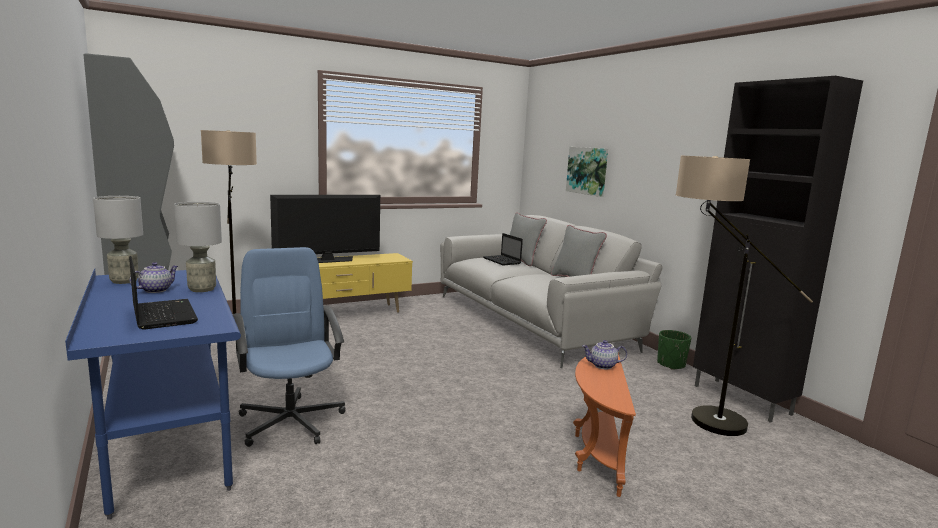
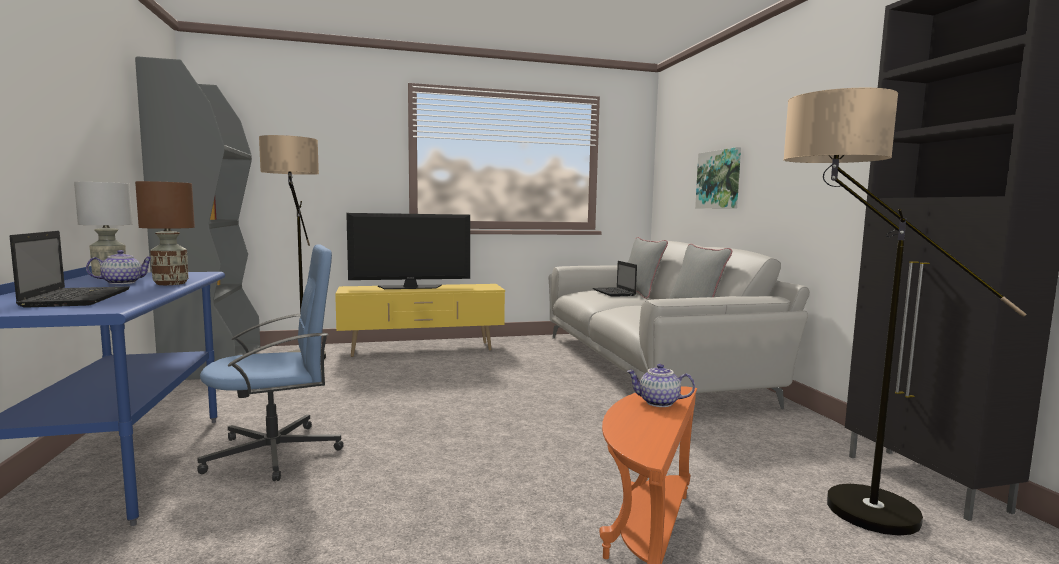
camera: 15 degrees right, 5 degrees down
(202, 289) = (171, 283): grey table lamp -> brown table lamp
(291, 421) = (276, 452): blue office chair -> blue office chair turned 75 degrees clockwise
(671, 364) = (821, 426): green planter -> none

